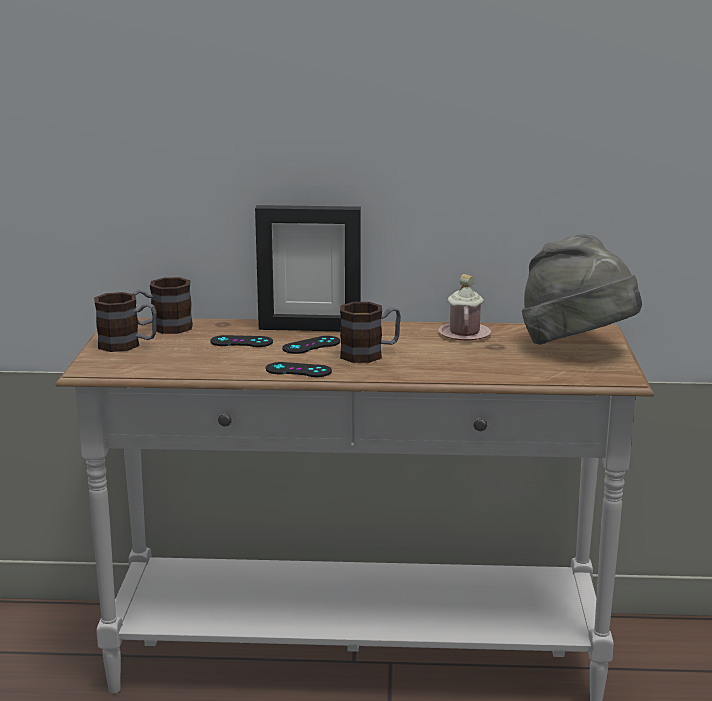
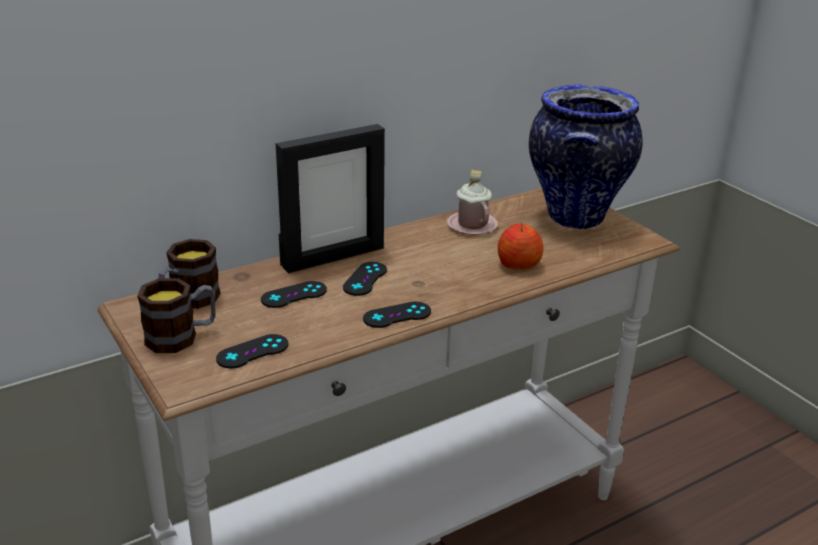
camera: 35 degrees left, 10 degrees up
(160, 363) = (252, 352): none -> black game controller
(370, 354) = (429, 273): mug -> none
(459, 365) = (518, 264): none -> apple
(577, 348) = (575, 216): grey hat -> vase

